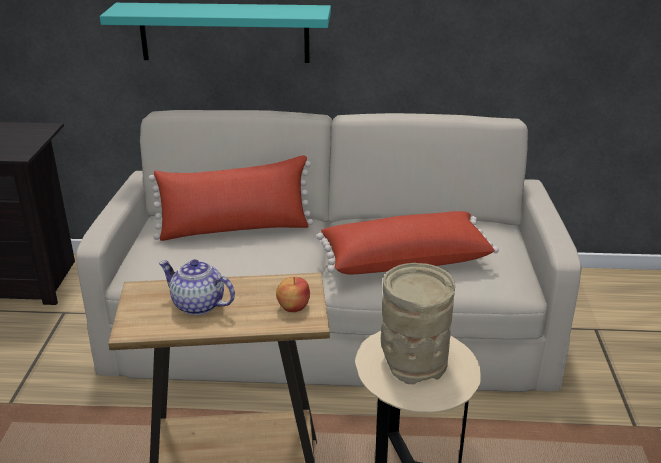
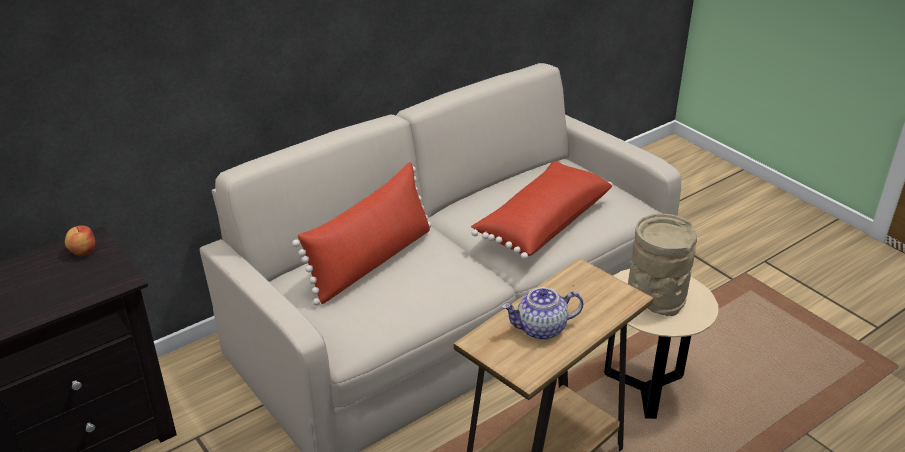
camera: 40 degrees left, 5 degrees up
(224, 32) = (272, 61): turquoise shelf -> none
(293, 307) = (605, 293): apple -> apple (83, 251)

